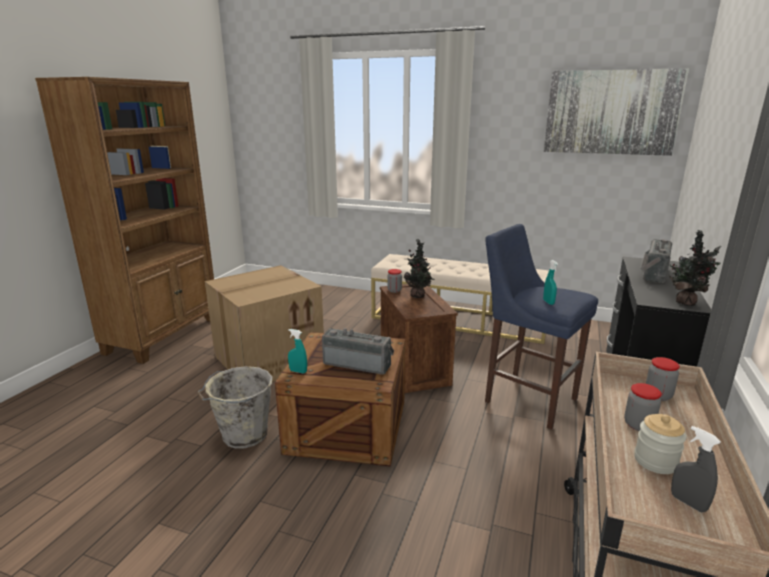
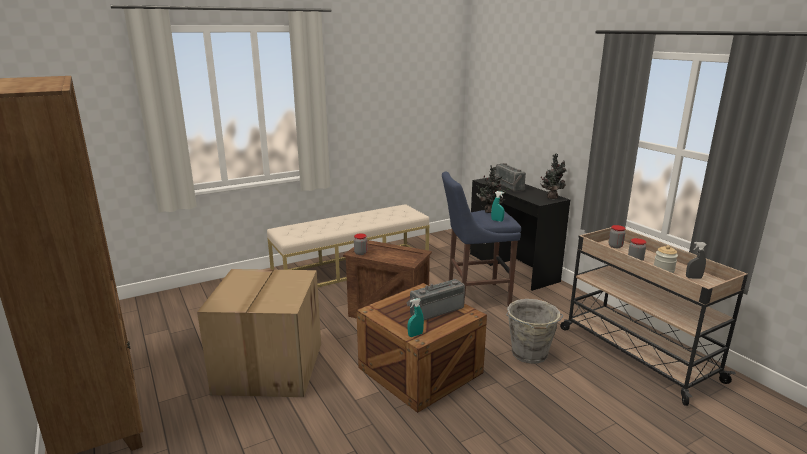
camera: 50 degrees left, 0 degrees up
(243, 435) = (369, 422): grey bucket -> grey bucket (529, 354)
(418, 296) = (385, 250): potted plant -> potted plant (491, 211)
(611, 112) = (420, 77): picture -> none

